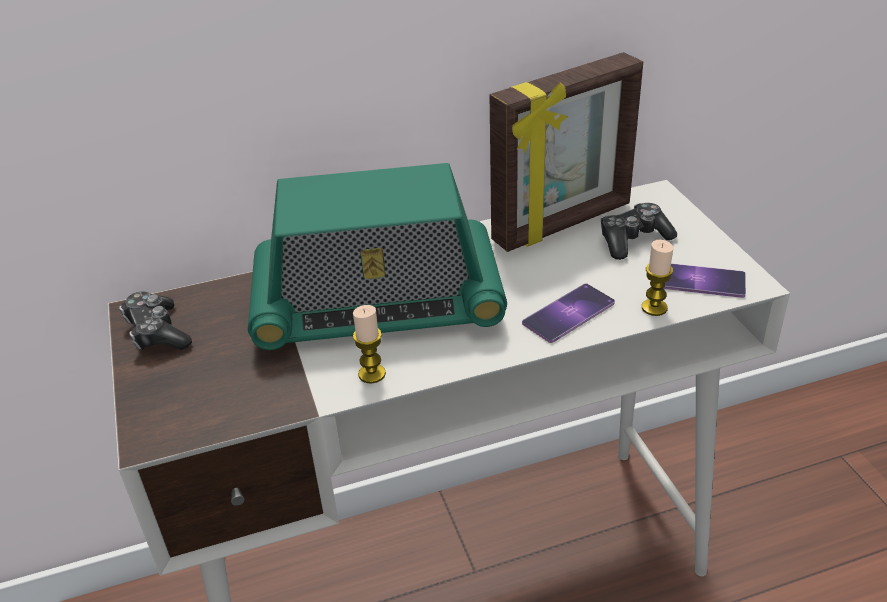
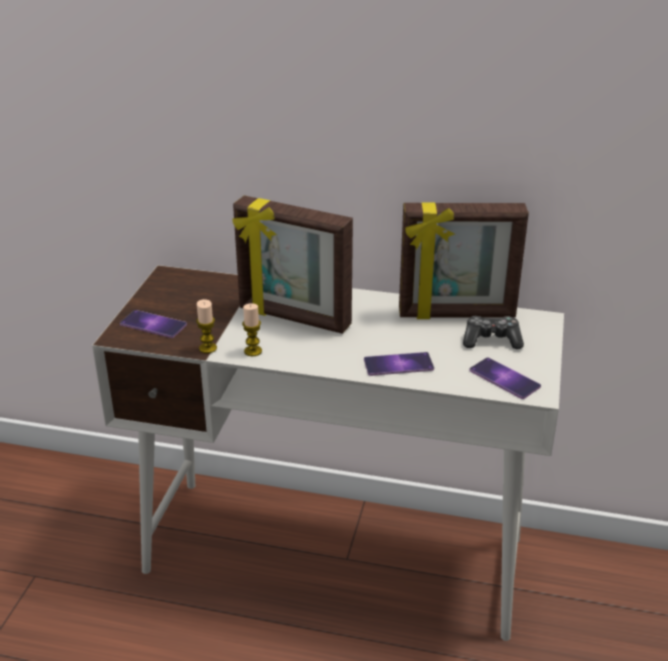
camera: 30 degrees right, 5 degrees down
(157, 332) = (167, 288): game controller -> none
(188, 395) = (153, 324): none -> phone
(378, 305) = (293, 318): radio -> picture frame
(654, 308) = (455, 382): candle -> candle (208, 348)

